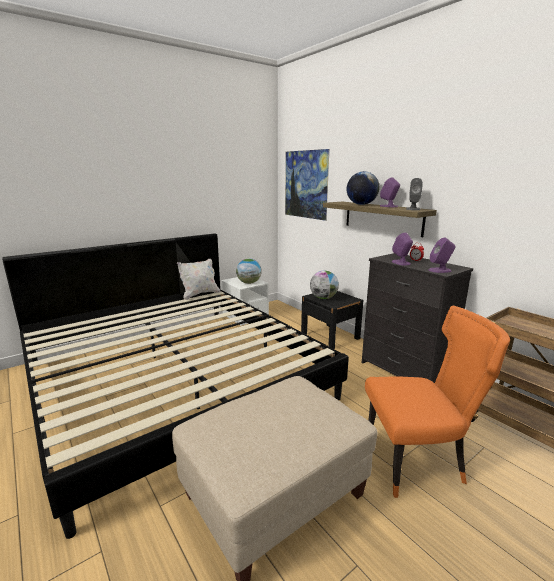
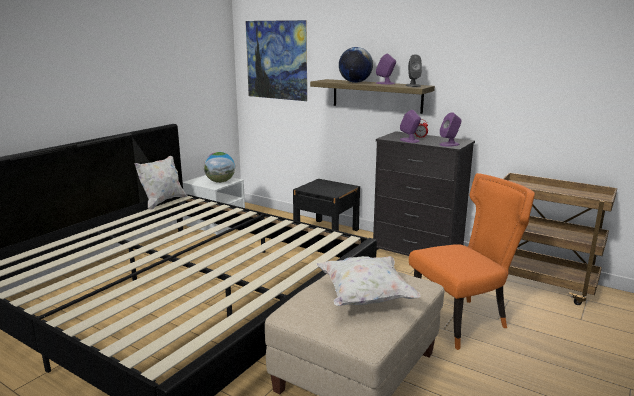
camera: 20 degrees left, 0 degrees up
(277, 426) = (365, 297): none -> white pillow
(323, 298) = (318, 189): globe -> none

